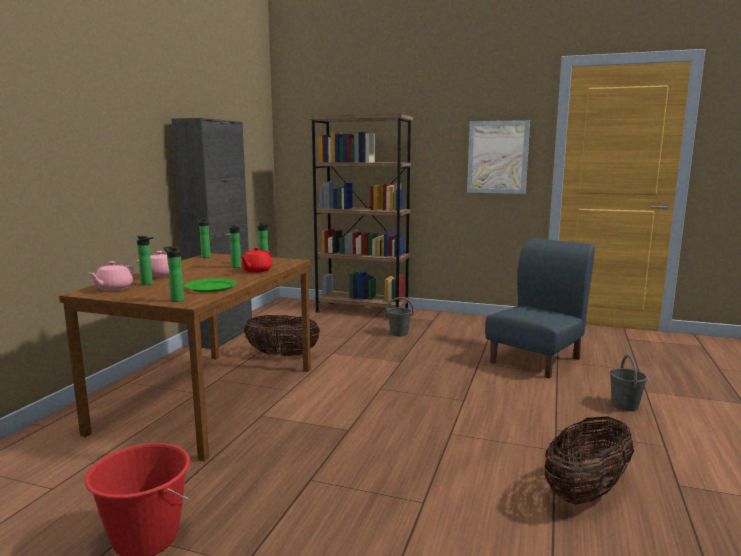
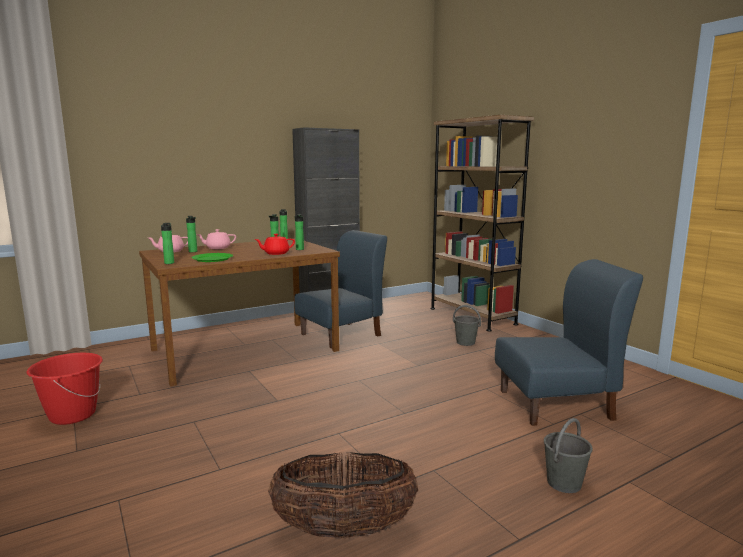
camera: 40 degrees right, 0 degrees up
(282, 355) = (342, 335): basket -> blue chair
(497, 157) = (616, 160): picture -> none

